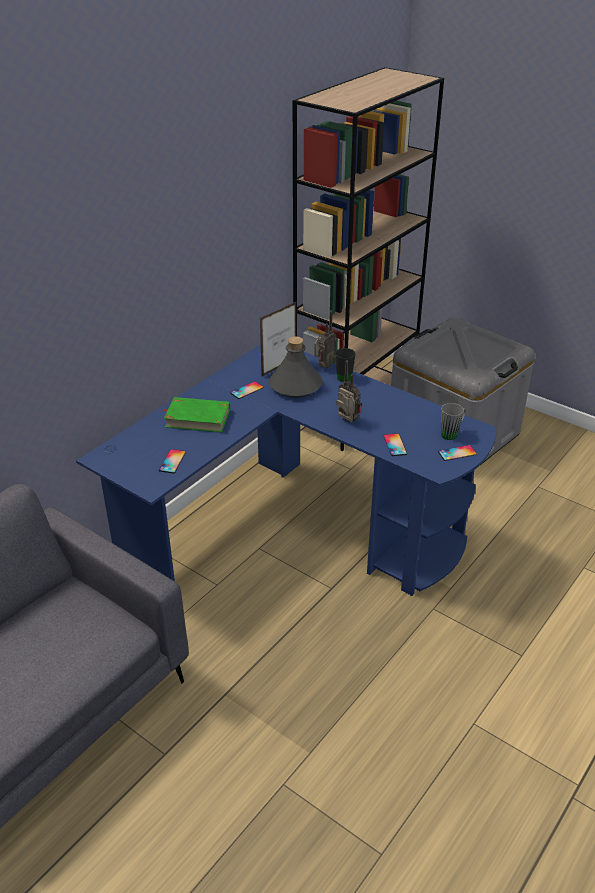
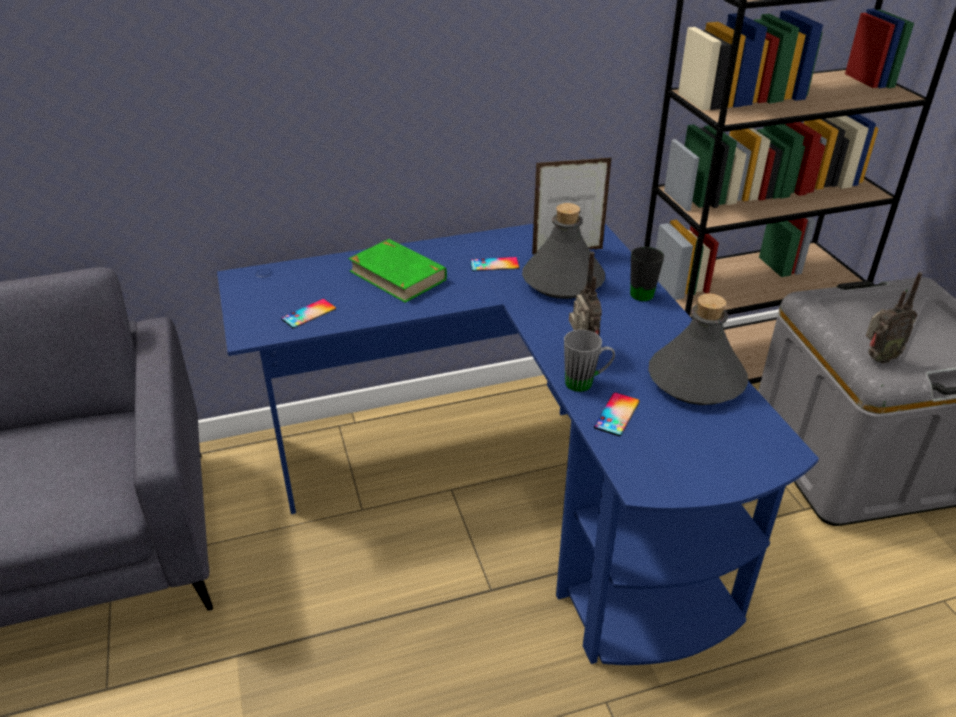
camera: 35 degrees right, 0 degrees up
(324, 366) = (629, 270): radio -> radio (877, 358)
(413, 413) = (696, 380): none -> grey bottle
(452, 433) = (727, 436): grey mug -> grey mug (586, 383)
(457, 453) = (705, 470): phone -> none

